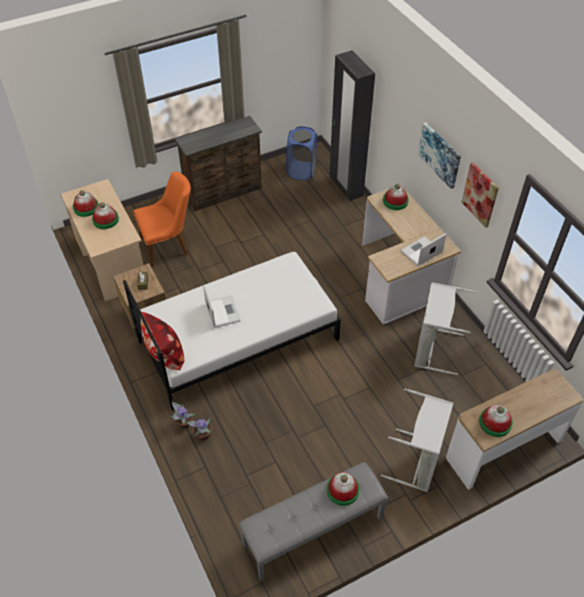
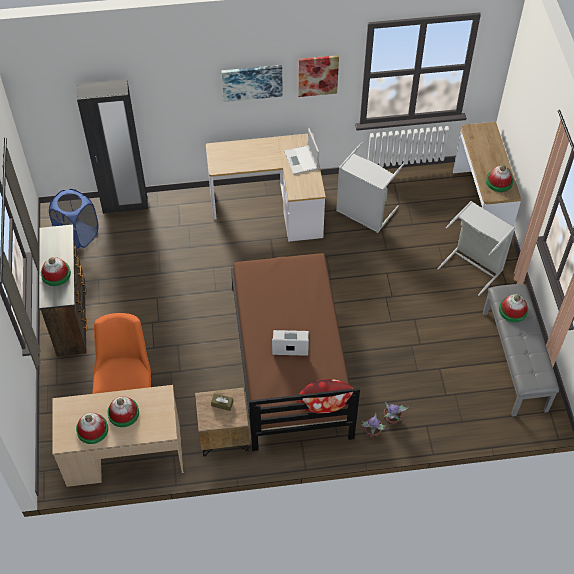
camera: 70 degrees left, 5 degrees up
(238, 339) = (290, 360): white bed -> brown bed
(395, 201) = (227, 155): hat -> hat (56, 274)

